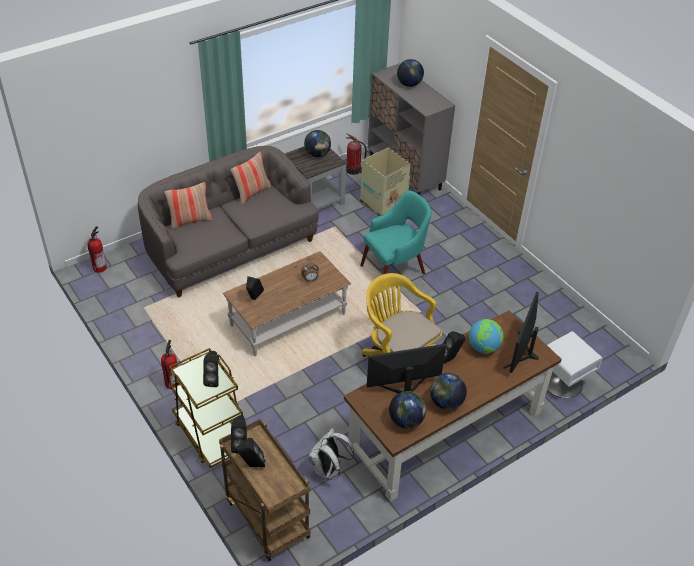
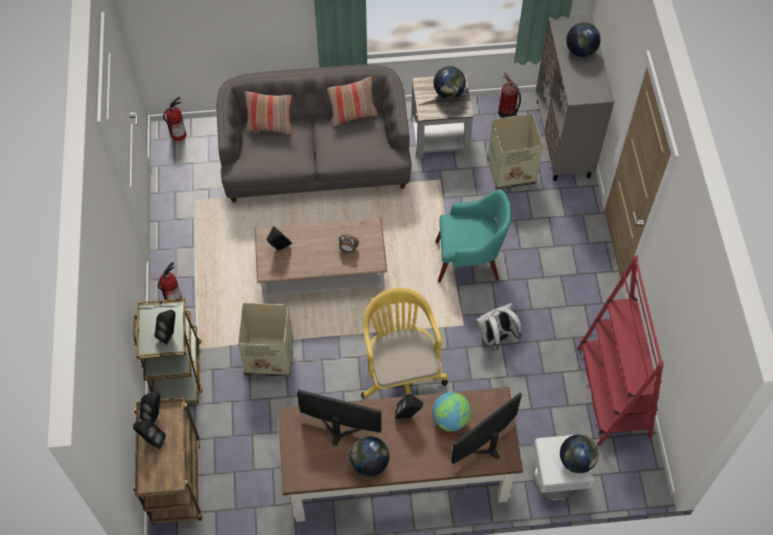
camera: 30 degrees right, 15 degrees up
(282, 392) = (268, 356): none -> cardboard box
(328, 470) = (260, 460): white backpack -> white backpack (495, 338)
(406, 421) = (317, 464): globe -> globe (576, 461)
(558, 311) = (613, 392): none -> red bookcase

